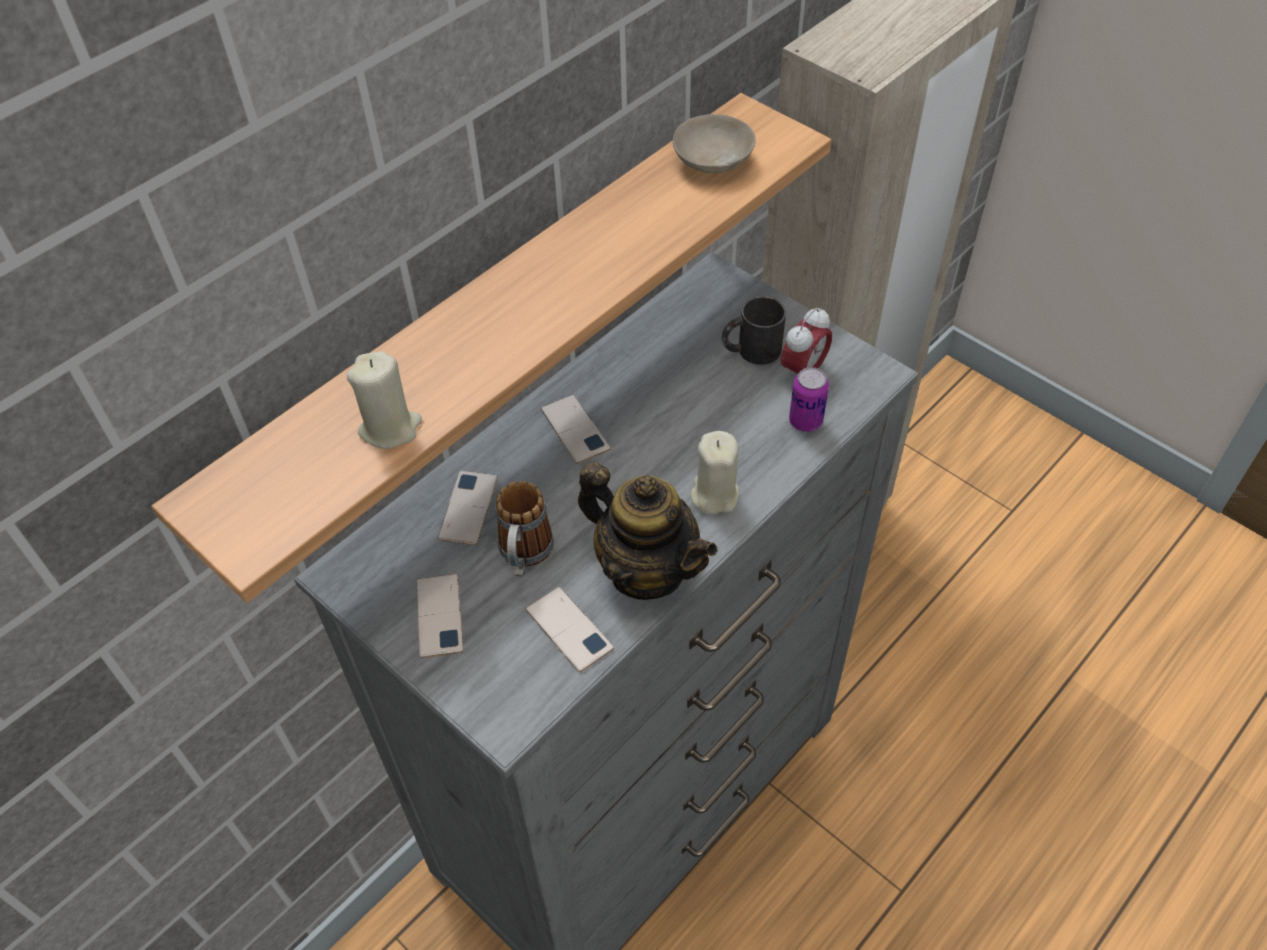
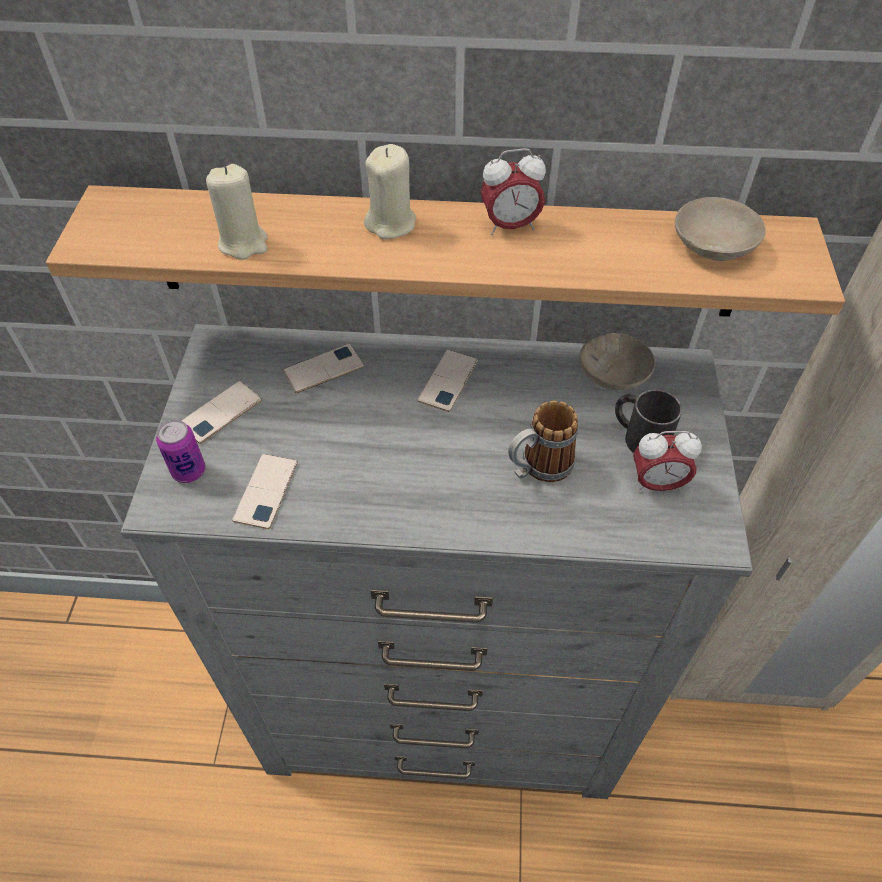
camera: 50 degrees right, 0 degrees up
(524, 556) = (308, 425): mug -> mug (538, 468)
(567, 251) = (510, 226): none -> alarm clock
(646, 569) = (358, 504): teapot -> none
(679, 324) = (614, 376): none -> beige bowl
(714, 494) = (469, 502): beige candle -> beige candle (391, 224)
(805, 421) = (605, 518): can -> can (189, 471)

